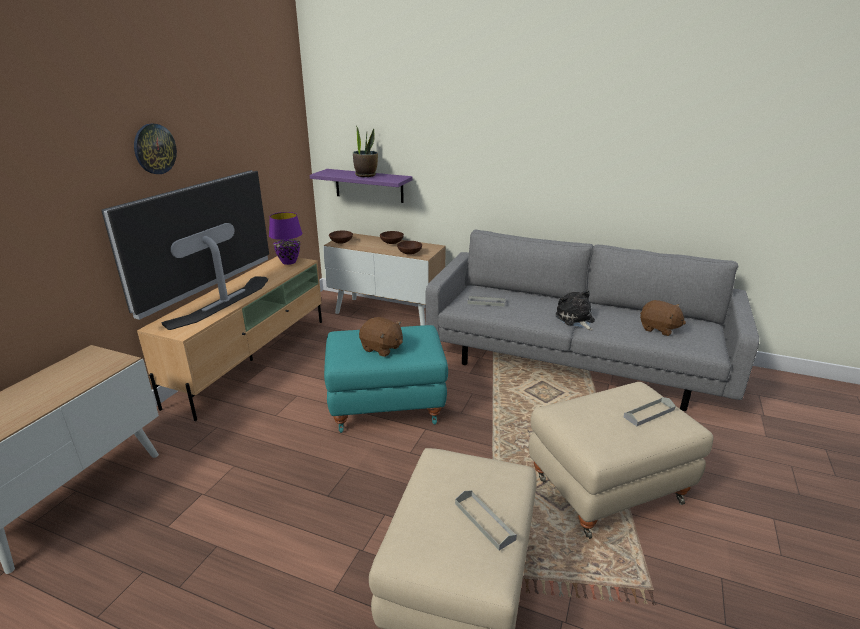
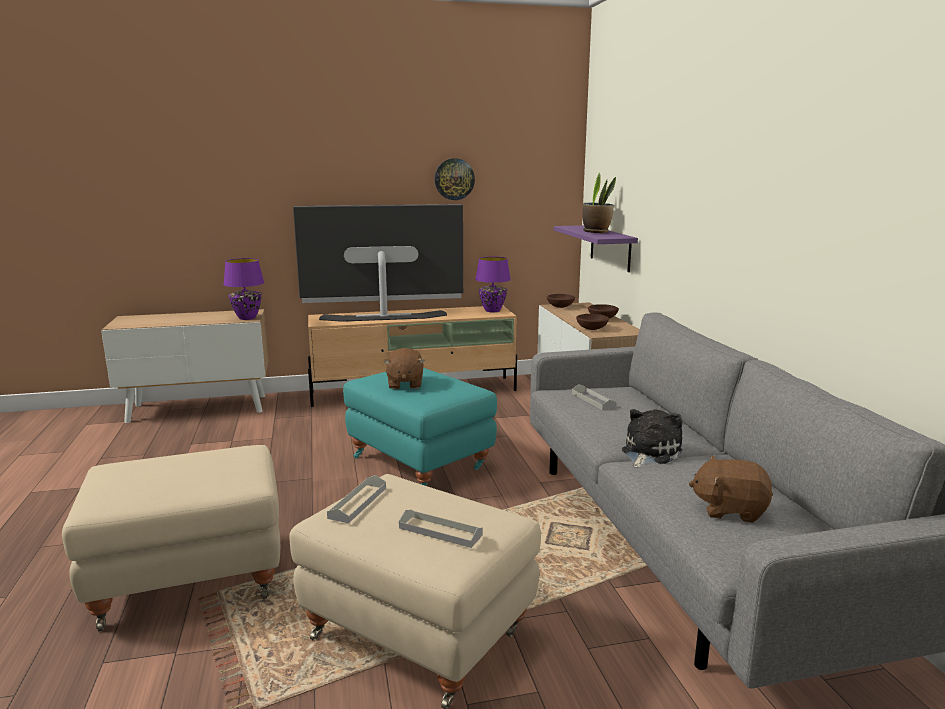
camera: 55 degrees right, 10 degrees down
(112, 361) = (247, 318): none -> purple table lamp
(154, 149) = (363, 169): wall clock -> wall clock (454, 179)
(484, 521) = (160, 485): grey tray -> grey tray (358, 503)
(659, 329) = (729, 509): brown plush toy -> brown plush toy turned 105 degrees clockwise

